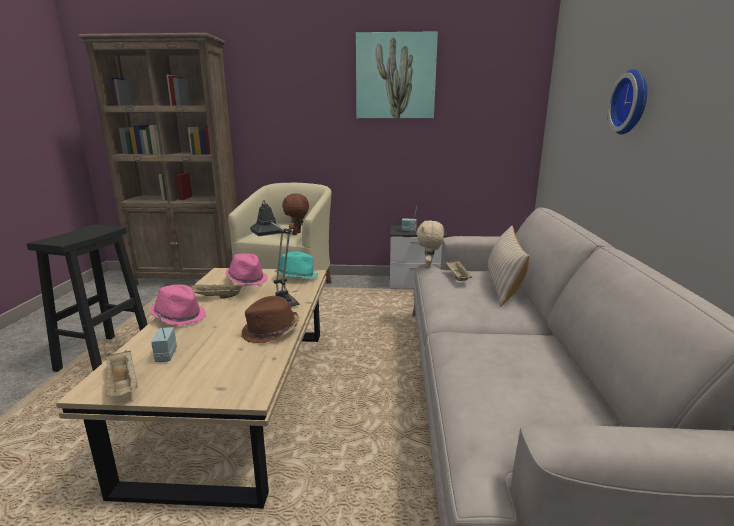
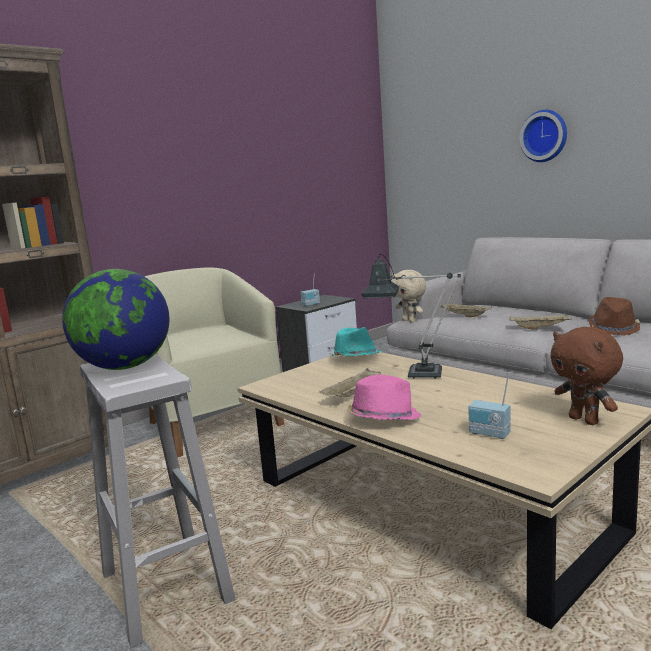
camera: 45 degrees left, 5 degrees down
(87, 231) = (125, 367): none -> globe
(106, 356) = (165, 586): black stool -> white stool
(123, 385) = (544, 459): beige tray -> beige tray (540, 328)
(247, 279) = (319, 378): pink hat -> none
(271, 332) = (491, 387): brown hat -> brown hat (614, 329)
(297, 234) = (231, 332): brown plush toy -> brown plush toy (585, 420)
(395, 76) = (258, 123): picture -> none
(503, 285) = (504, 310): beige pillow -> none

